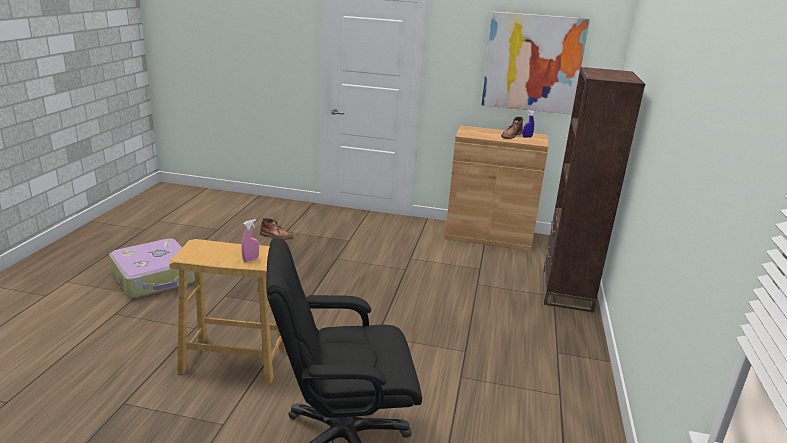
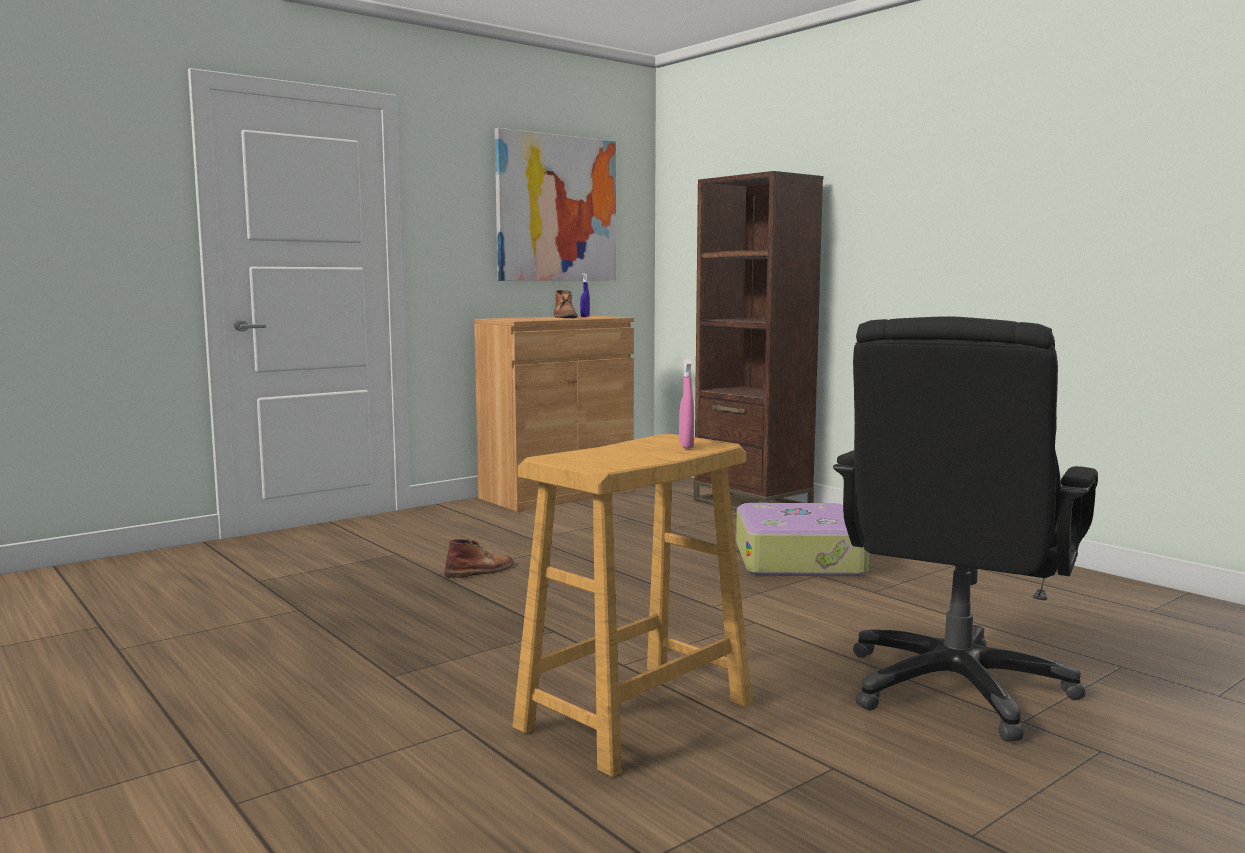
camera: 50 degrees left, 15 degrees down
(155, 278) = (166, 726): suitcase -> suitcase (800, 559)
(276, 236) = (256, 590): brown boot -> brown boot (480, 571)

